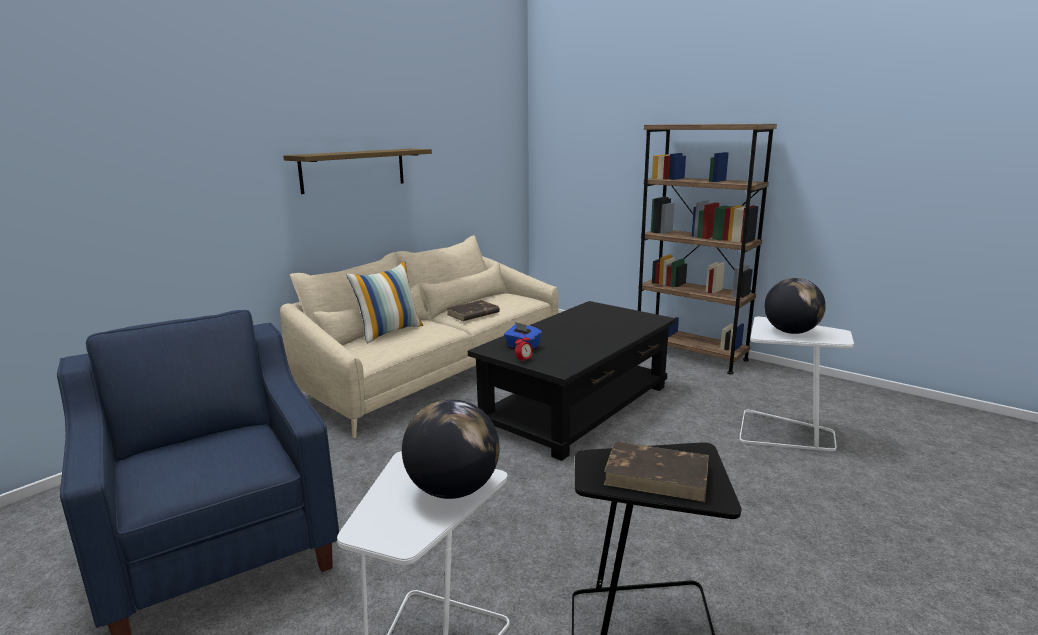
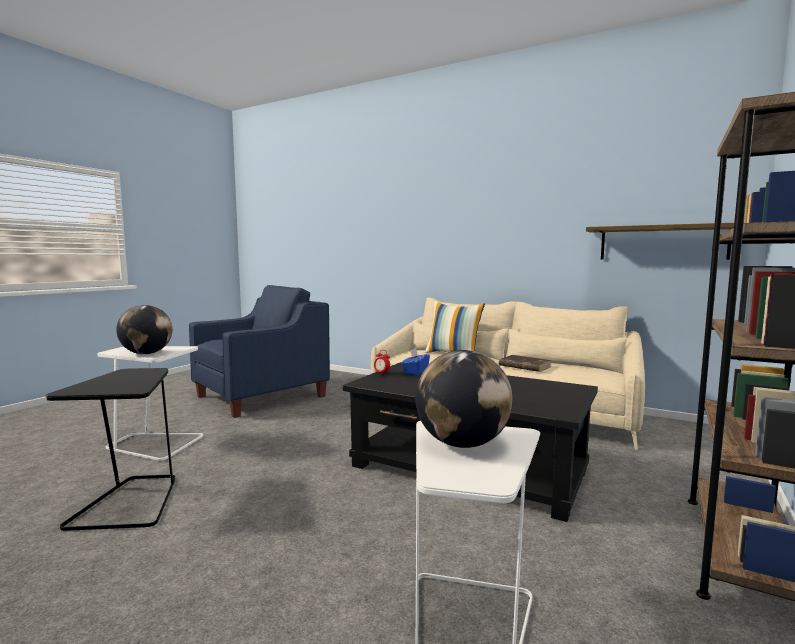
camera: 80 degrees right, 10 degrees down
(354, 170) = (491, 231): shelf -> shelf (662, 243)
(657, 475) = (115, 380): brown book -> none

